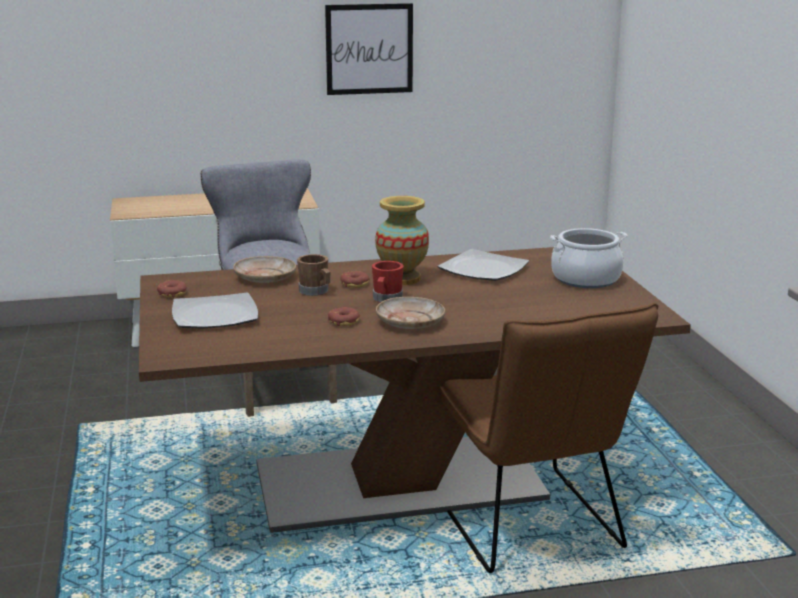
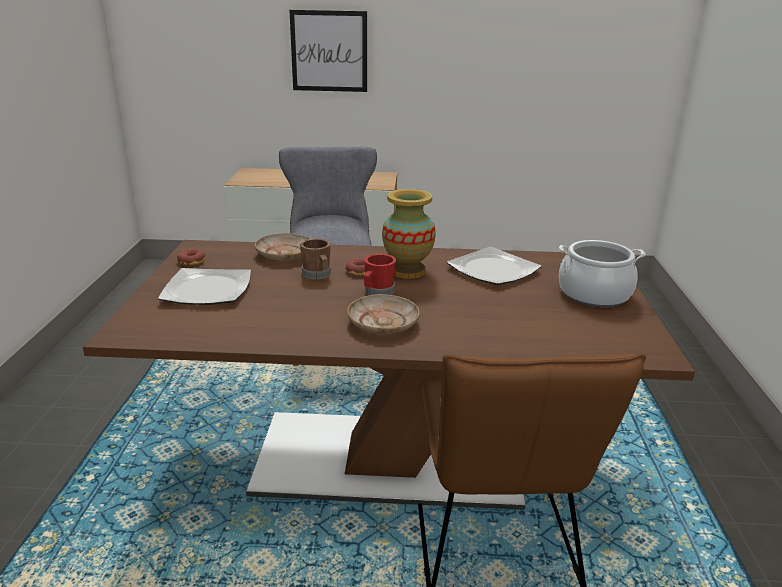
camera: 15 degrees right, 5 degrees up
(344, 322) = (318, 314): donut -> none
(369, 49) = (458, 55): picture -> picture (329, 51)

